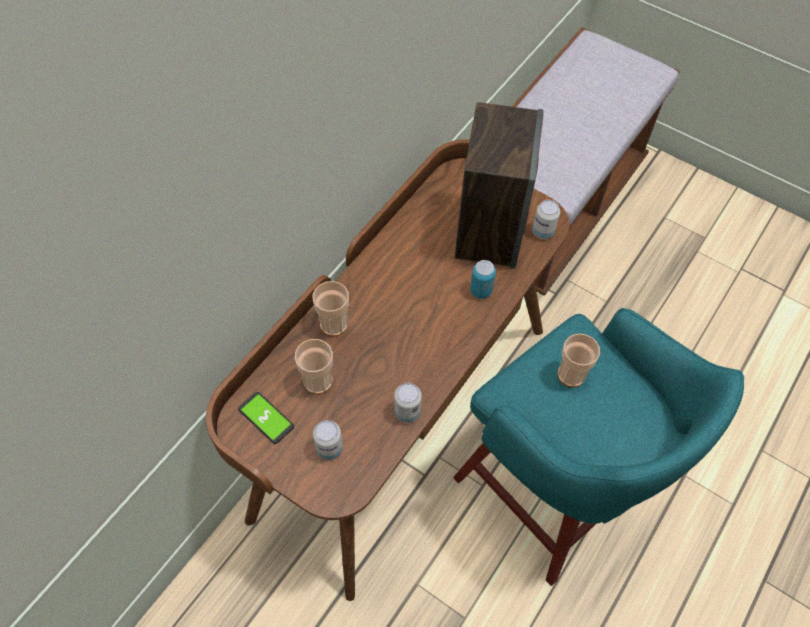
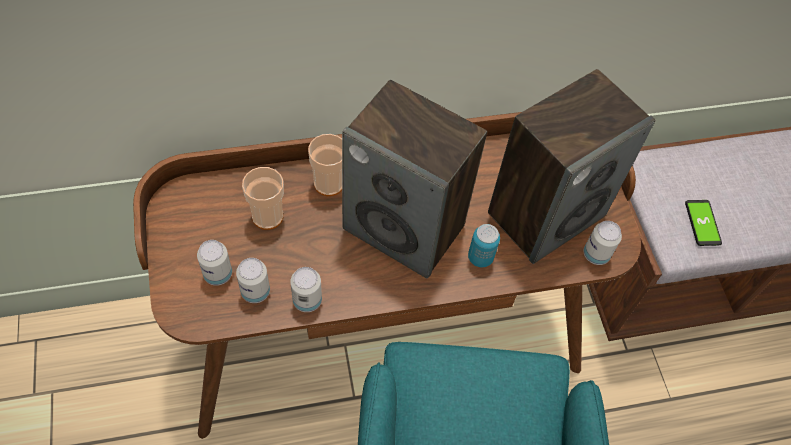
camera: 40 degrees right, 0 degrees up
(266, 418) = (200, 210): phone -> phone (702, 223)
(367, 437) = (255, 292): none -> can
(415, 311) = (405, 228): none -> speaker
(571, 375) = (489, 400): cup -> none

